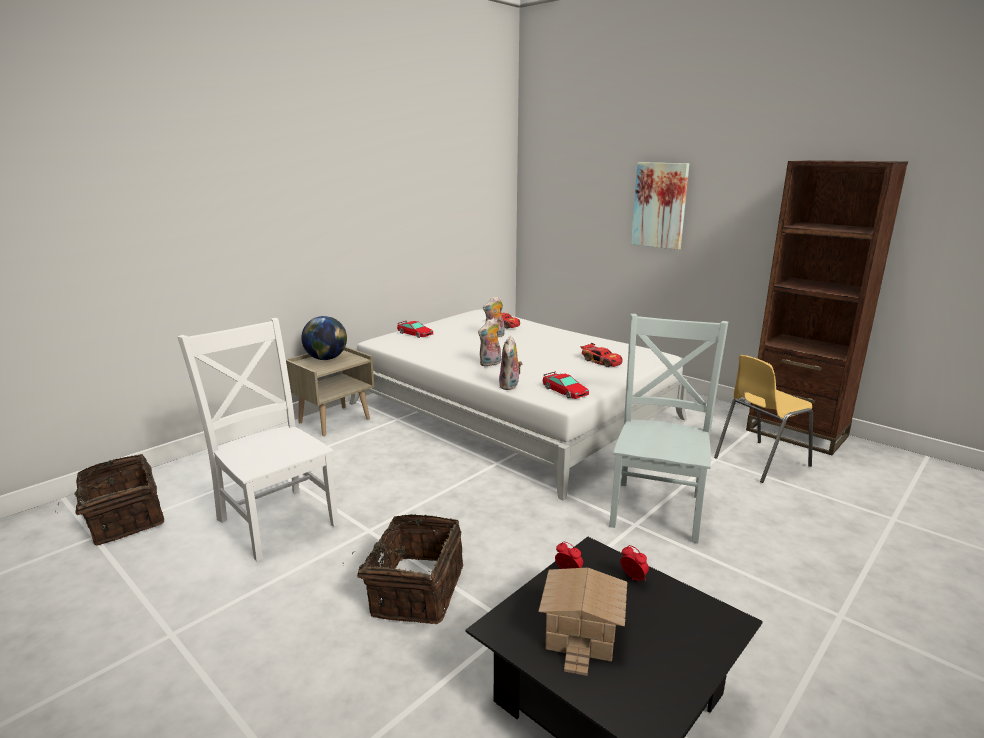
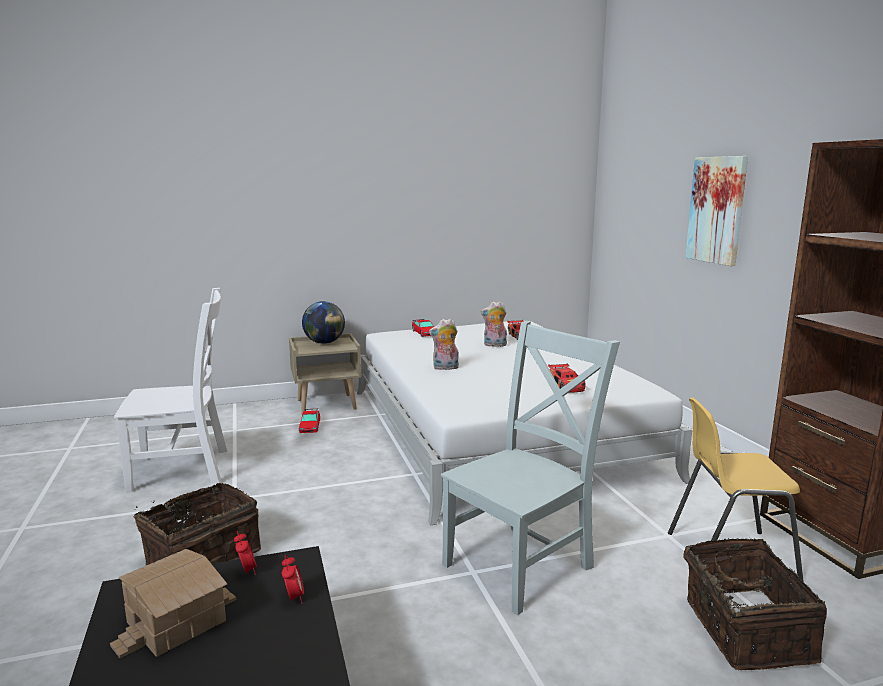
camera: 30 degrees right, 5 degrees down
(123, 519) = (99, 441): basket -> basket (743, 630)
(276, 519) = (185, 469): white chair -> white chair turned 90 degrees clockwise
(510, 386) = (429, 390): plush toy -> none
(564, 391) = (473, 405): toy car -> toy car (309, 426)

